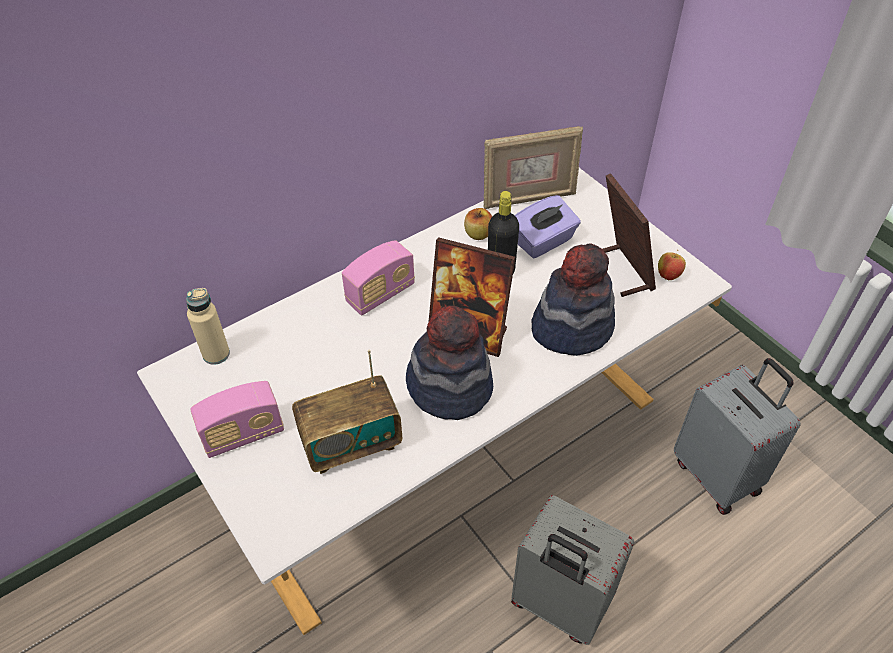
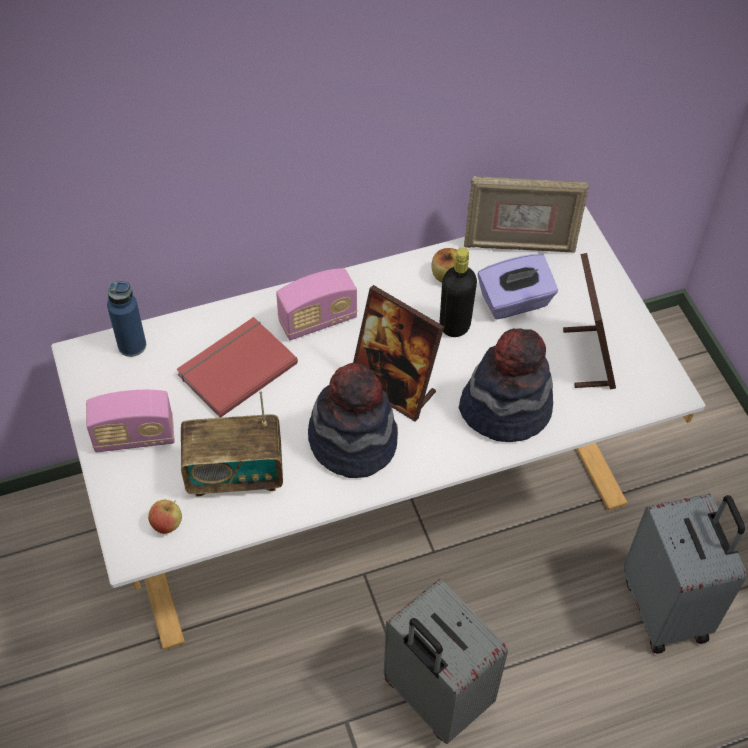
camera: 15 degrees right, 5 degrees up
(216, 354) = (132, 345): beige bottle -> blue bottle
(319, 350) = (235, 367): none -> red book
(668, 275) = (638, 375): apple -> apple (167, 525)

